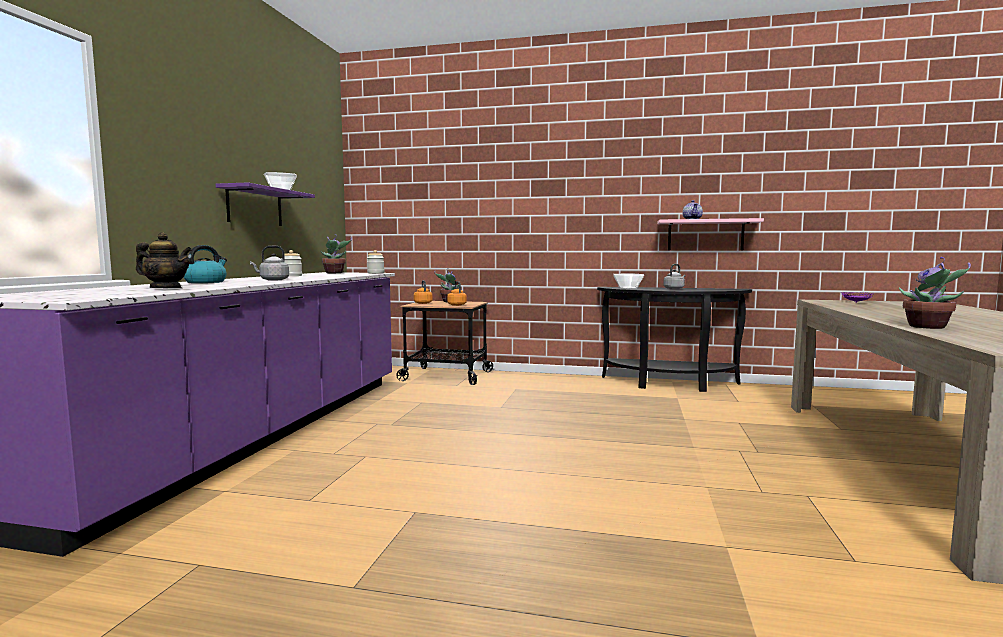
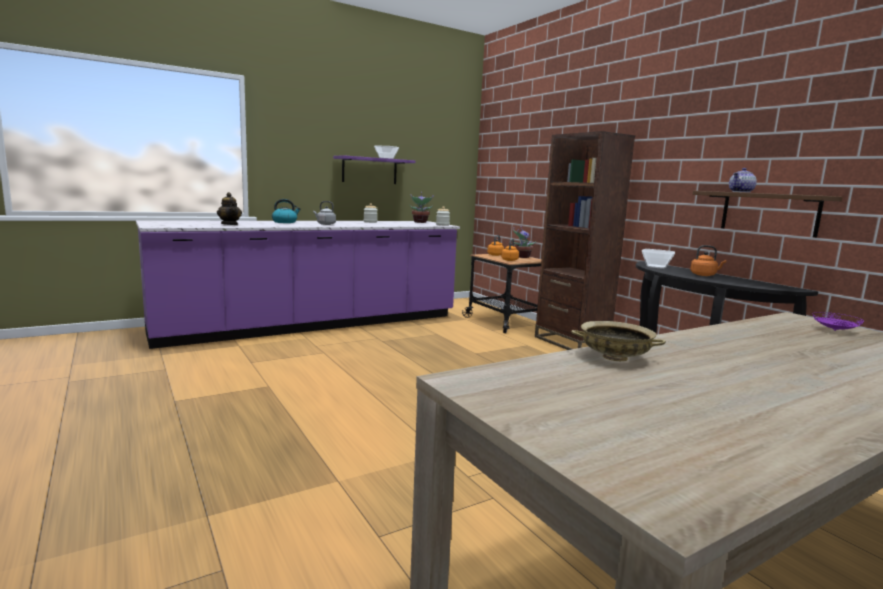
camera: 45 degrees right, 5 degrees up
(537, 378) = (571, 342): none -> brown bookcase
(674, 288) = (704, 275): grey kettle -> orange kettle
(705, 235) = (769, 213): pink shelf -> brown shelf
(929, 327) = (614, 357): potted plant -> beige bowl

